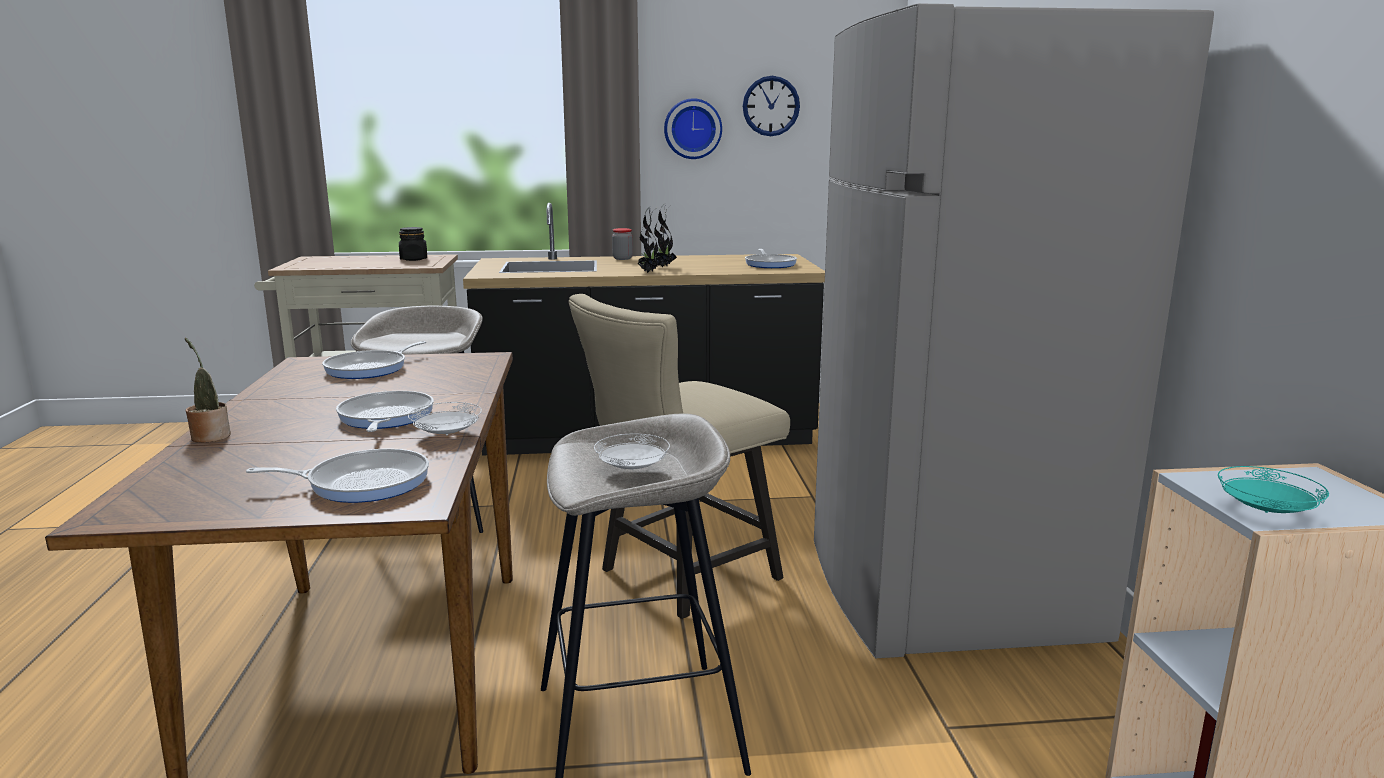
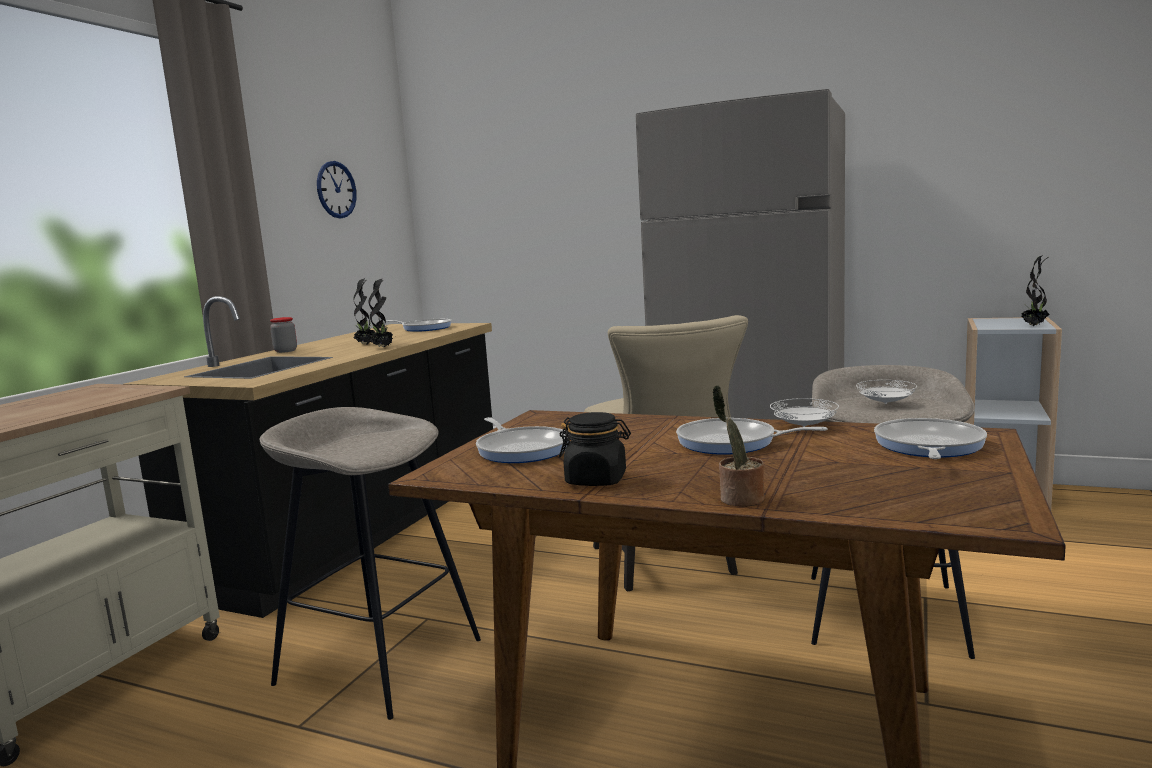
camera: 60 degrees left, 5 degrees down
(414, 259) = (83, 395): black jar -> black jar (596, 480)
(692, 129) = (283, 212): wall clock -> none
(1267, 512) = (1034, 326): turquoise plate -> potted plant

